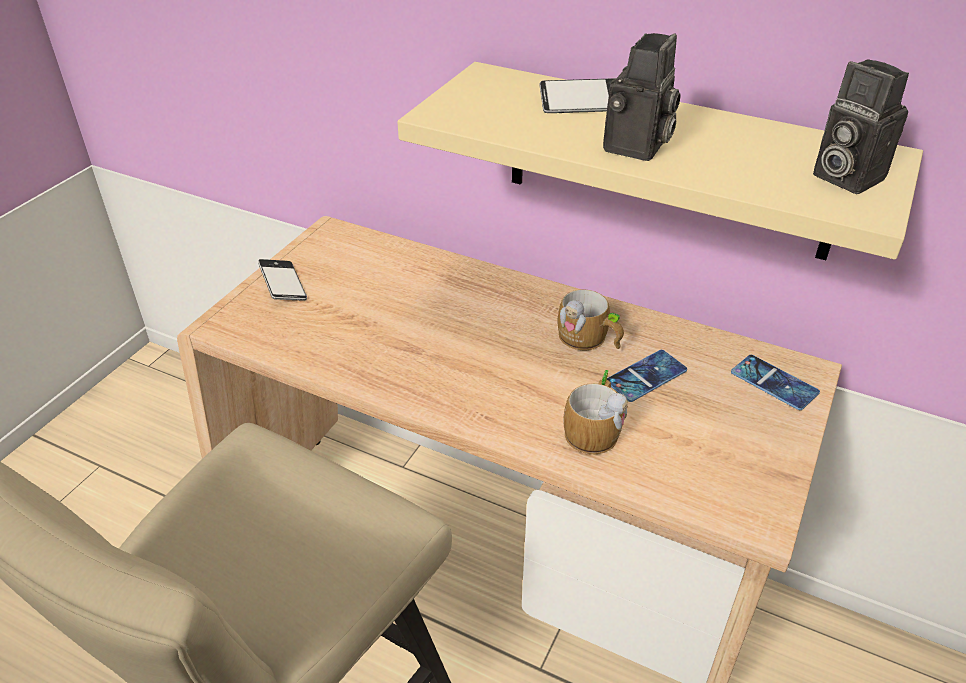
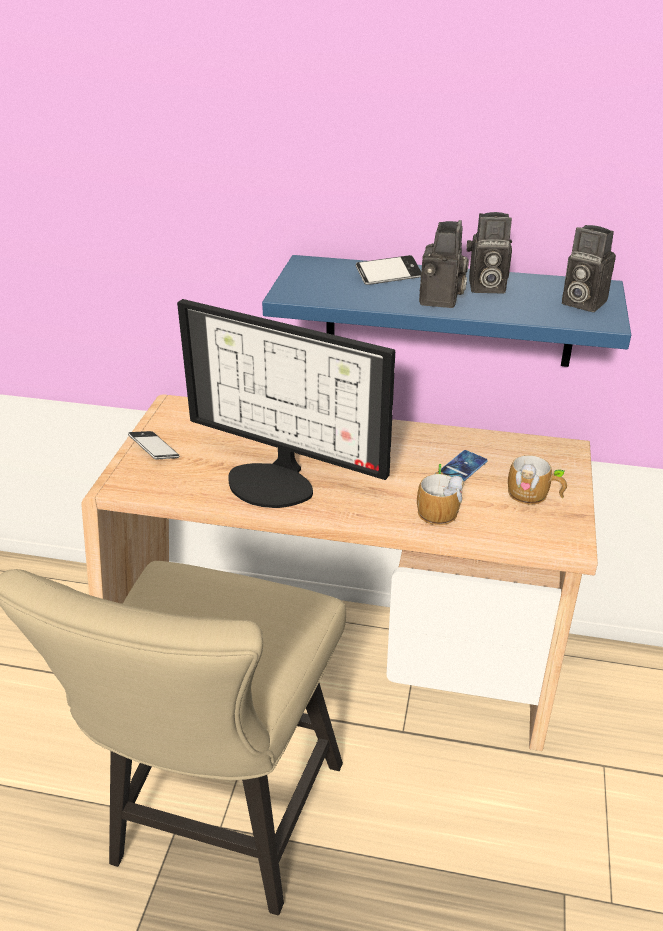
camera: 15 degrees left, 5 degrees down
(406, 350) = (276, 480): none -> monitor
(589, 340) = (410, 452): mug -> mug (534, 495)
(668, 161) = (448, 311): beige shelf -> blue shelf
(709, 136) = (484, 287): none -> camera
(774, 382) = (549, 459): phone -> none

